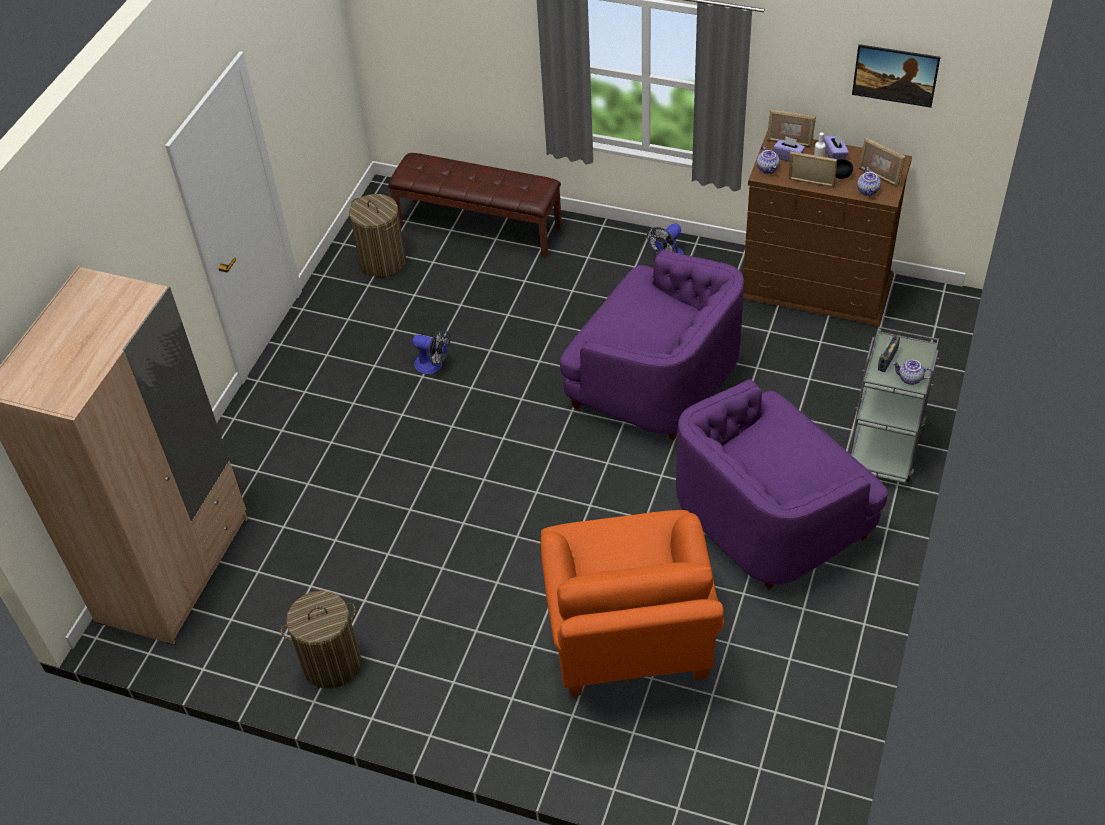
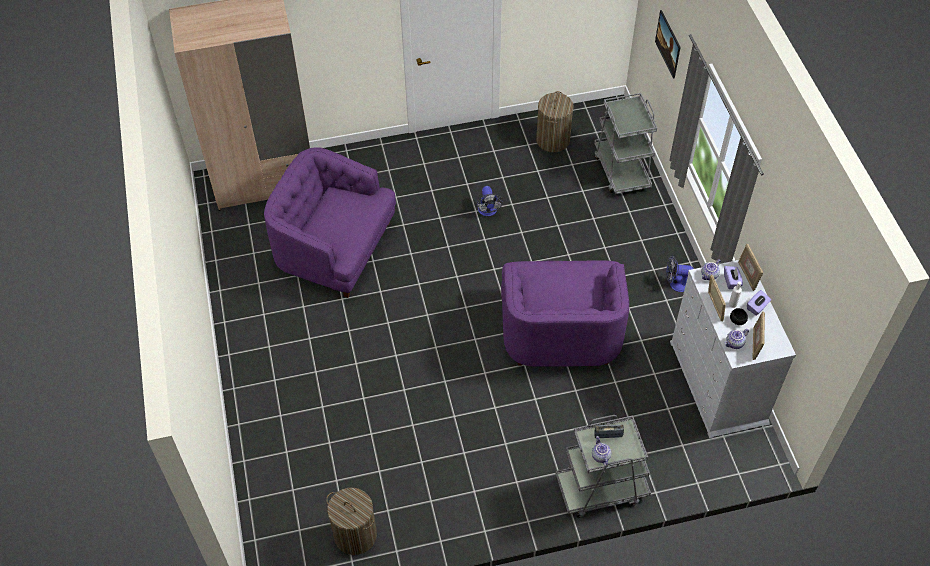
camera: 55 degrees right, 5 degrees up
(331, 663) = (247, 284): laundry basket -> laundry basket (355, 535)
(479, 227) = (621, 170): brown bench -> grey cart
(629, 640) = (349, 417): orange armchair -> none
(770, 518) = (491, 449): purple armchair -> purple armchair (335, 249)
(816, 288) = (718, 383): brown dresser -> white dresser
(893, 87) = (804, 298): picture -> picture (666, 51)

